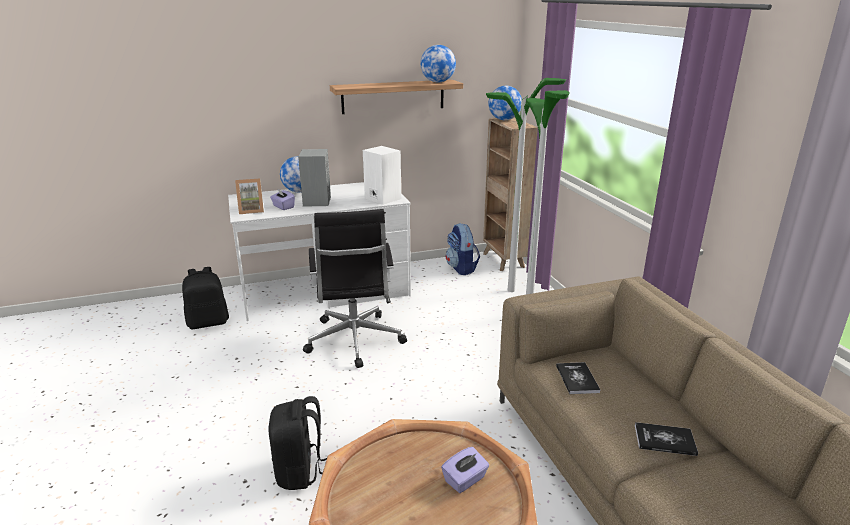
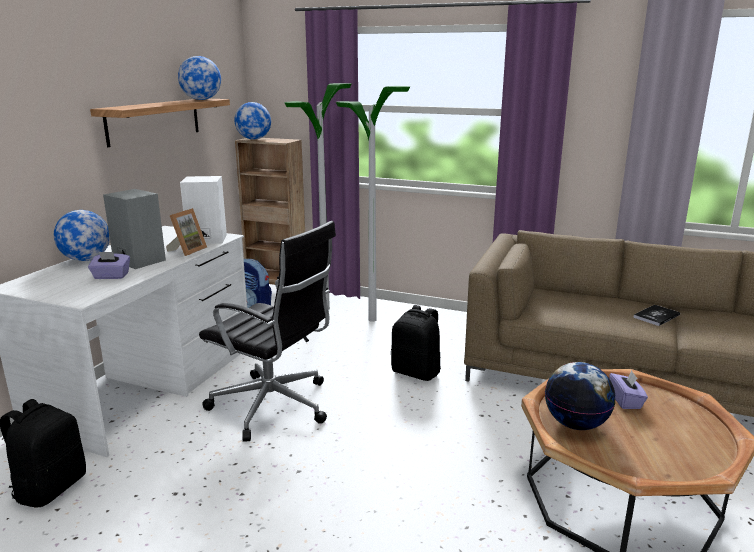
camera: 50 degrees left, 5 degrees down
(251, 210) = (77, 291): picture frame -> picture frame (187, 250)
(300, 471) = (442, 521): black backpack -> black backpack (416, 372)
(388, 463) = (576, 424): none -> globe
(577, 379) = (562, 311): book -> none

